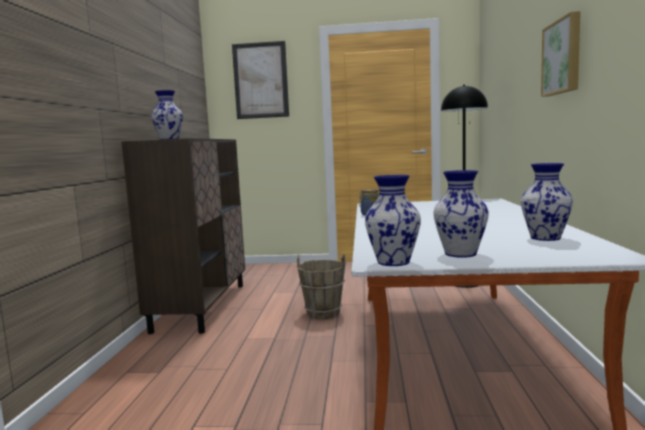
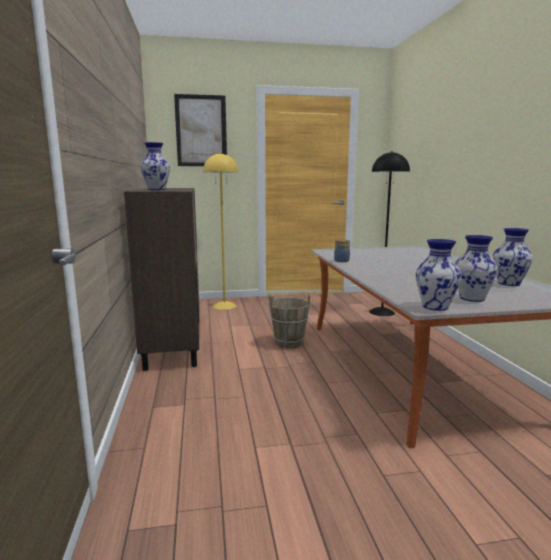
camera: 15 degrees left, 5 degrees up
(284, 271) = (224, 306): none -> yellow floor lamp
(563, 57) = (499, 142): picture -> none

